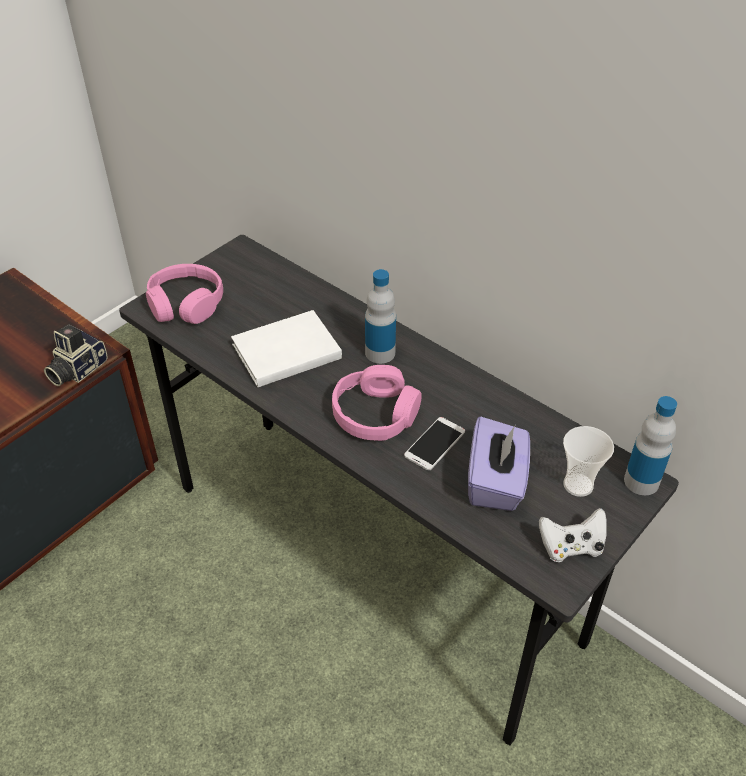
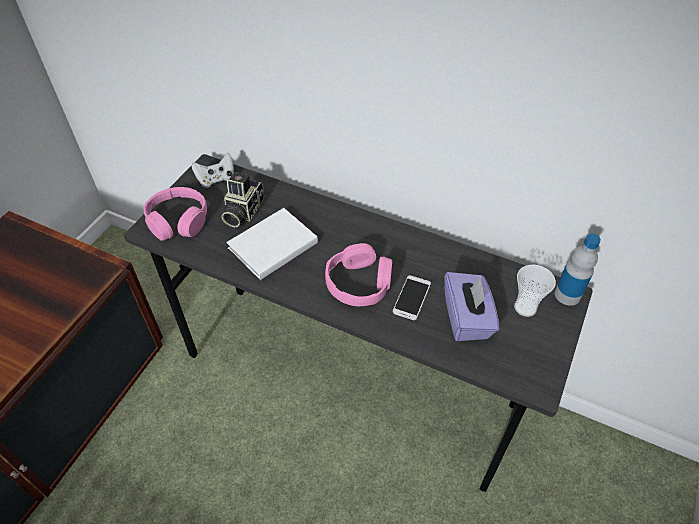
camera: 15 degrees left, 5 degrees up
(76, 370) = (92, 288): camera -> camera (242, 211)
(380, 353) = (345, 232): bottle -> none
(571, 547) = (537, 357): white game controller -> white game controller (216, 179)

